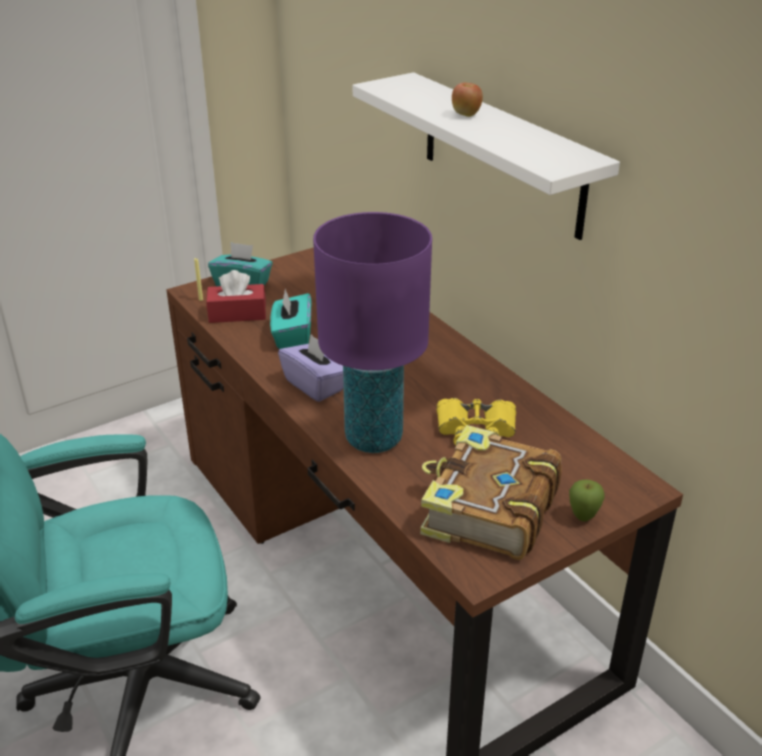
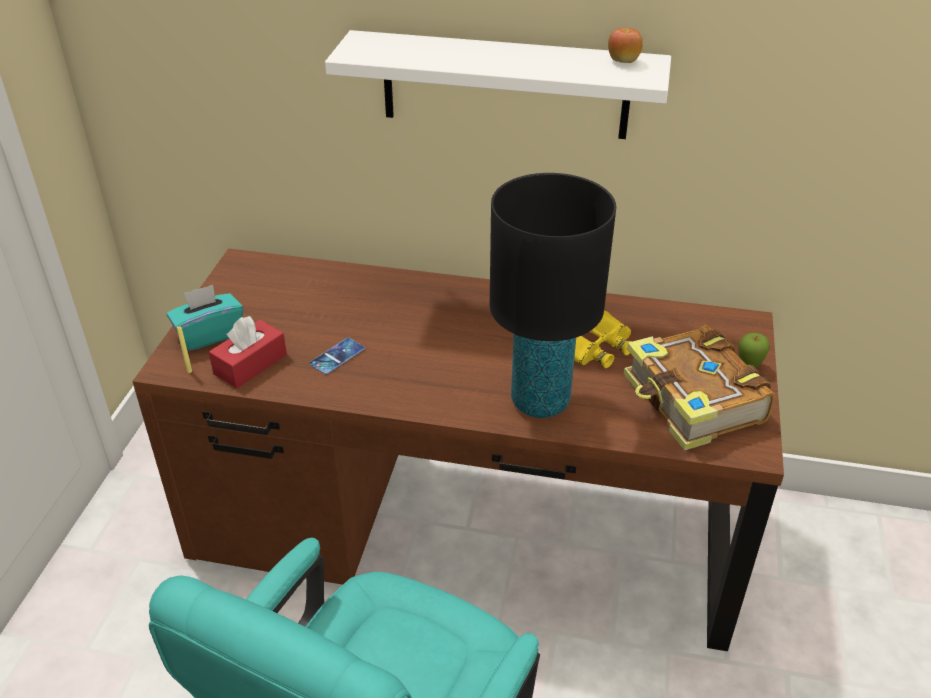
camera: 45 degrees left, 5 degrees up
(292, 336) = (337, 356): turquoise tissue box -> phone
(315, 385) = (426, 387): purple tissue box -> none
(373, 439) = (540, 401): purple table lamp -> black table lamp
(466, 114) = (487, 56): apple -> apple (623, 61)

